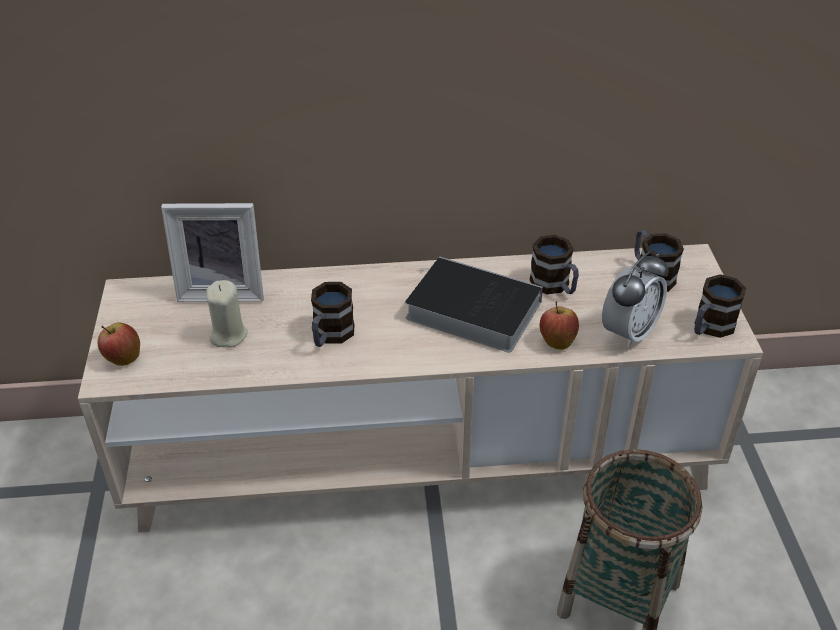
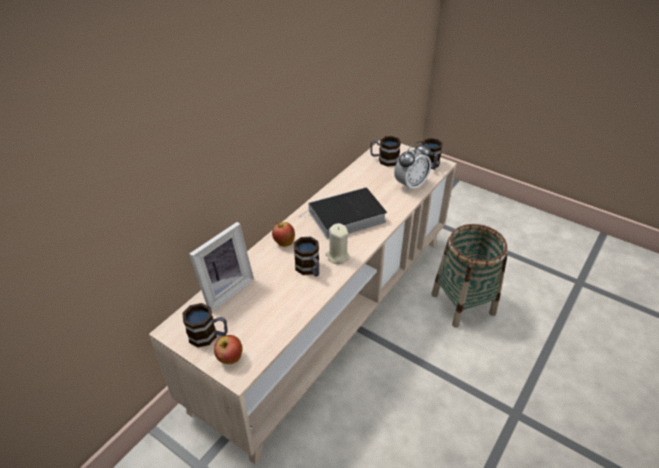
camera: 50 degrees left, 0 degrees up
(228, 335) = (263, 305): beige candle -> beige candle (337, 256)
(554, 286) = (360, 186): mug -> mug (208, 336)
(557, 341) = (394, 206): apple -> apple (284, 242)
(629, 332) = (410, 185): alarm clock -> alarm clock turned 60 degrees clockwise

